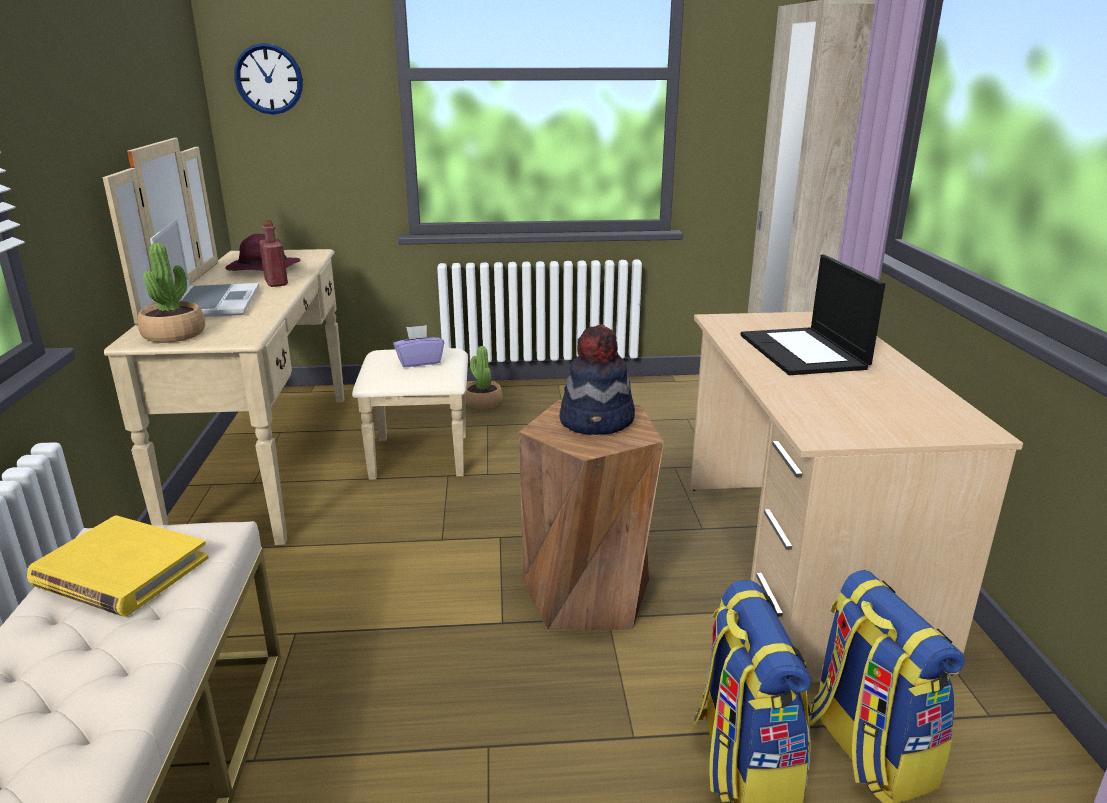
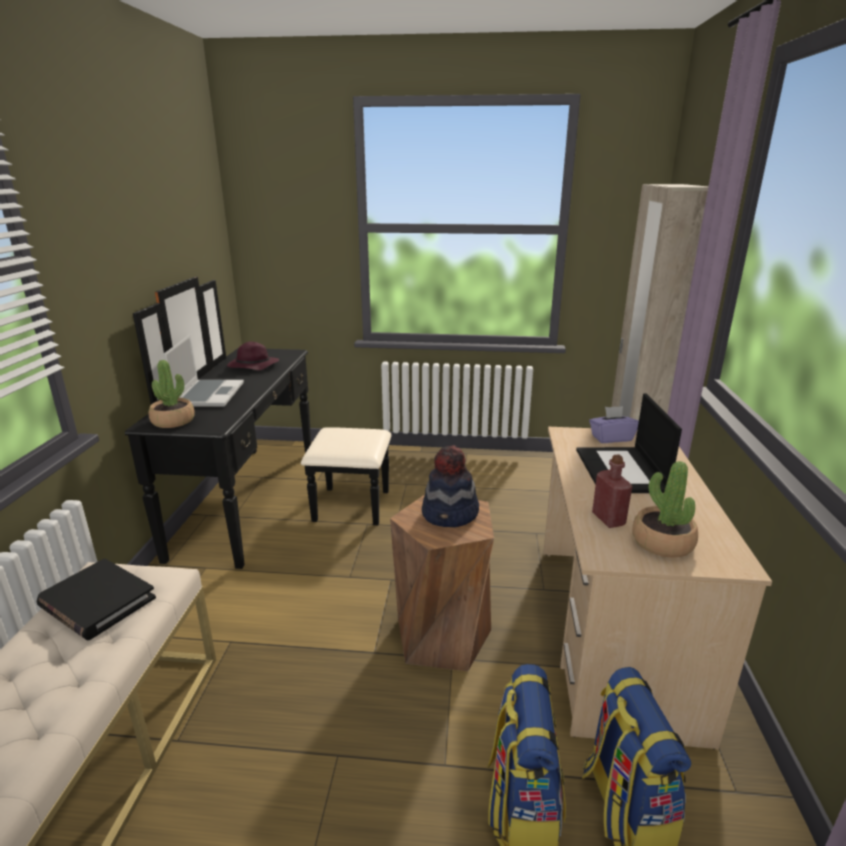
camera: 10 degrees right, 0 degrees up
(120, 572) = (97, 602): yellow book -> black book
(269, 79) = (270, 230): wall clock -> none
(276, 283) = (257, 379): red bottle -> red bottle (608, 519)
(303, 459) = (272, 500): beige dresser -> black dresser
(419, 362) = (352, 440): purple tissue box -> purple tissue box (611, 438)
(482, 402) = (407, 464): potted plant -> potted plant (662, 542)

